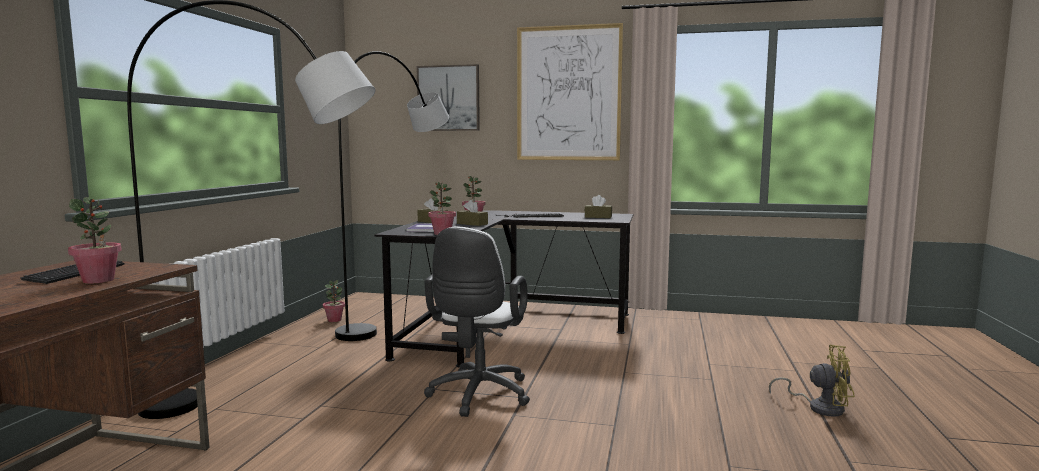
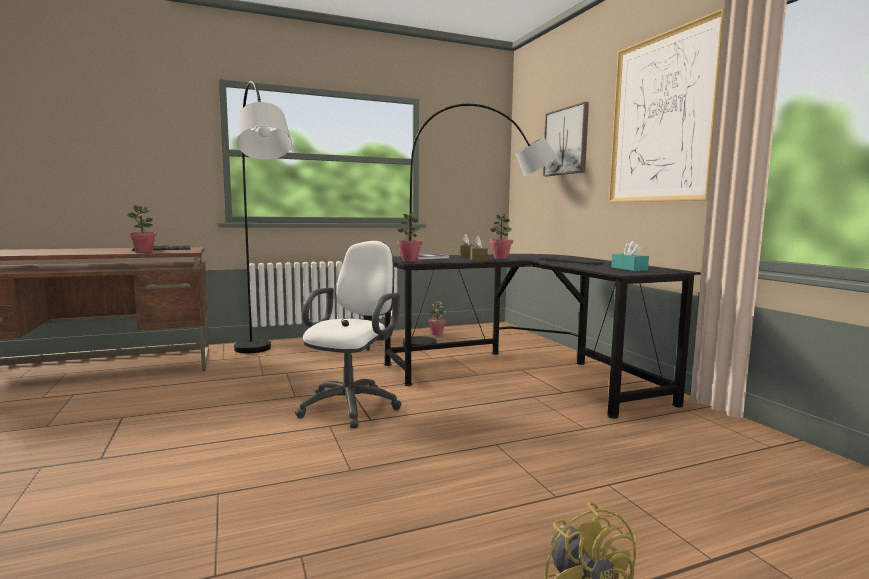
camera: 55 degrees right, 0 degrees up
(477, 396) = (353, 405): white office chair -> white office chair turned 135 degrees clockwise
(598, 217) = (629, 269): brown tissue box -> turquoise tissue box

